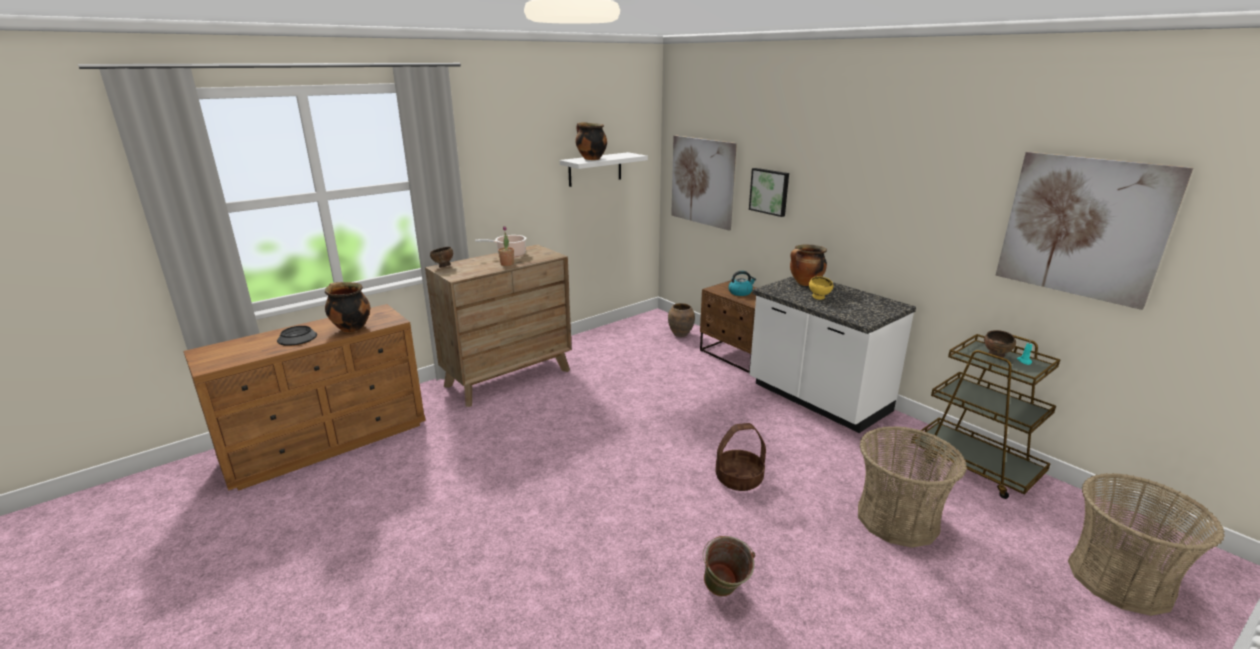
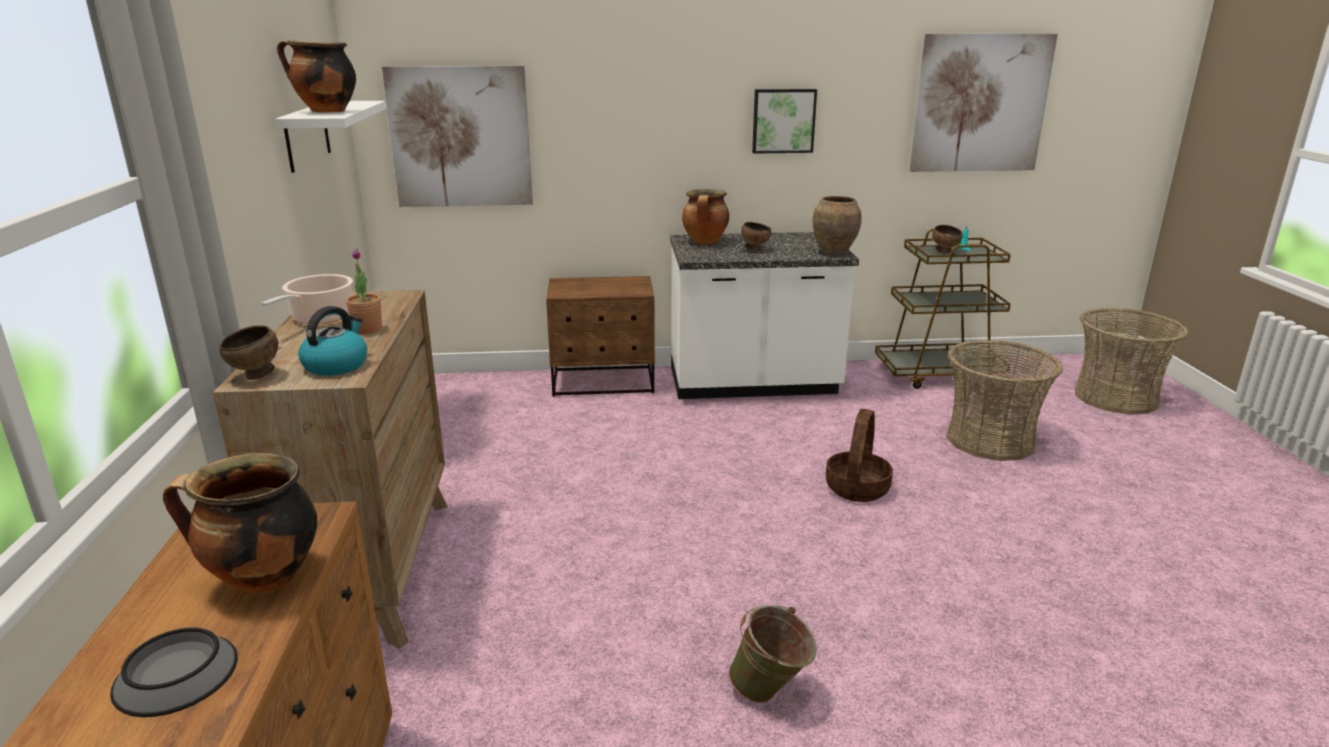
camera: 55 degrees left, 0 degrees up
(680, 334) = (490, 390): brown vase -> brown vase (833, 252)
(724, 594) = (1054, 582): green bucket -> green bucket (770, 693)
(740, 292) = (596, 287): kettle -> kettle (336, 365)
(769, 191) = (598, 131): picture -> picture (783, 121)
(819, 298) = (755, 250): yellow bowl -> brown bowl

